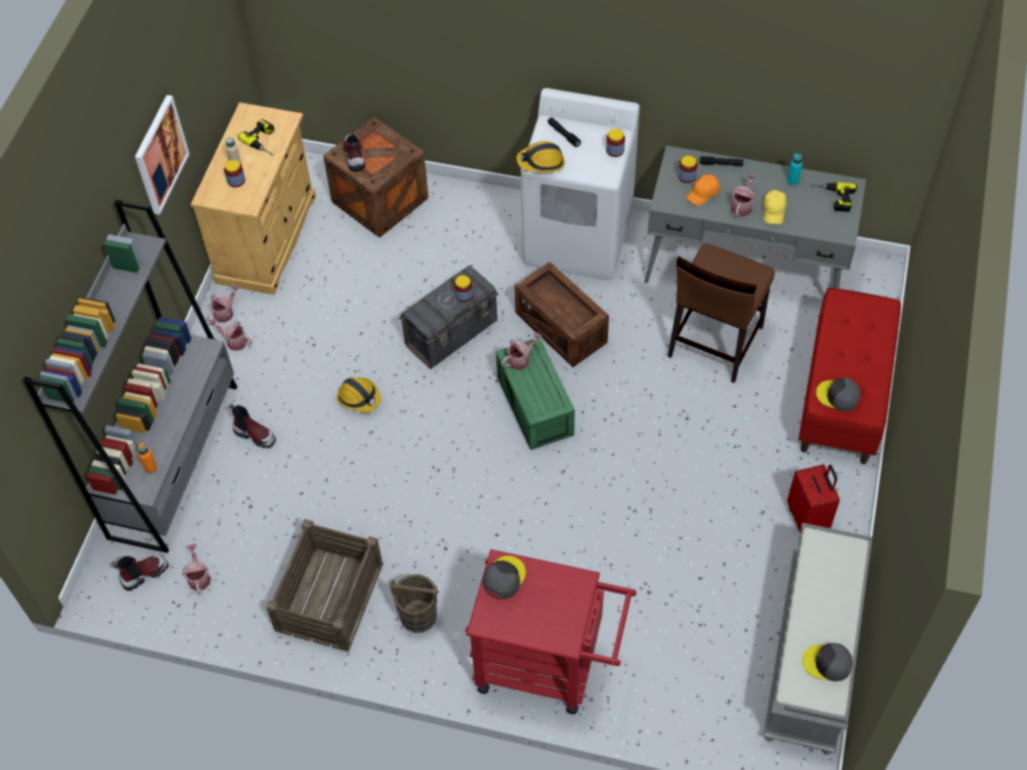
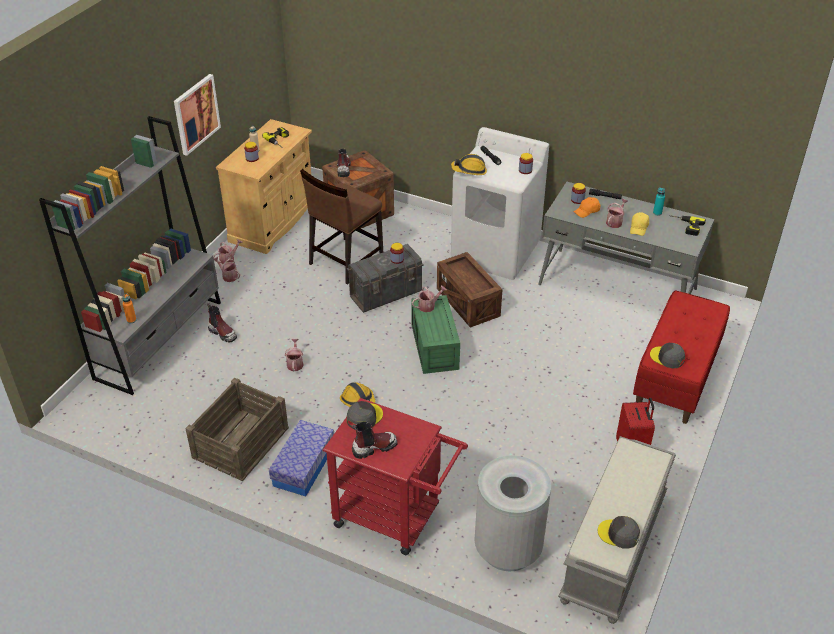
camera: 10 degrees right, 15 degrees down
(144, 573) = (110, 405): boot -> boot (374, 447)
(199, 577) = (149, 414): watering can -> watering can (295, 363)
(359, 398) = (306, 322): hard hat -> hard hat (358, 400)
(418, 616) = (303, 466): brown bucket -> storage box
(690, 680) = (507, 548): none -> grey trash can
(714, 342) = (582, 328): brown chair -> brown chair (345, 261)

